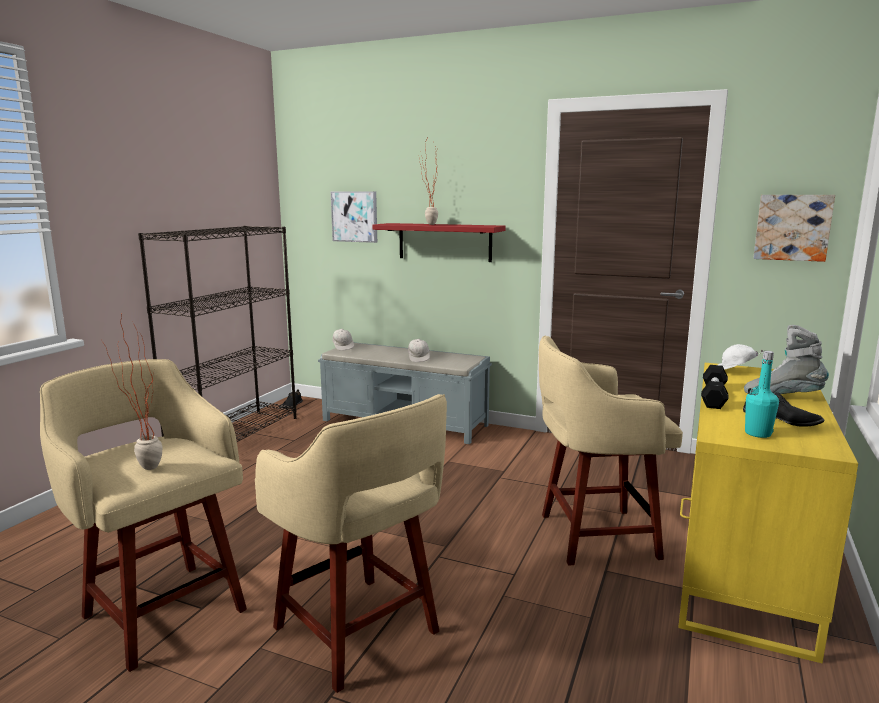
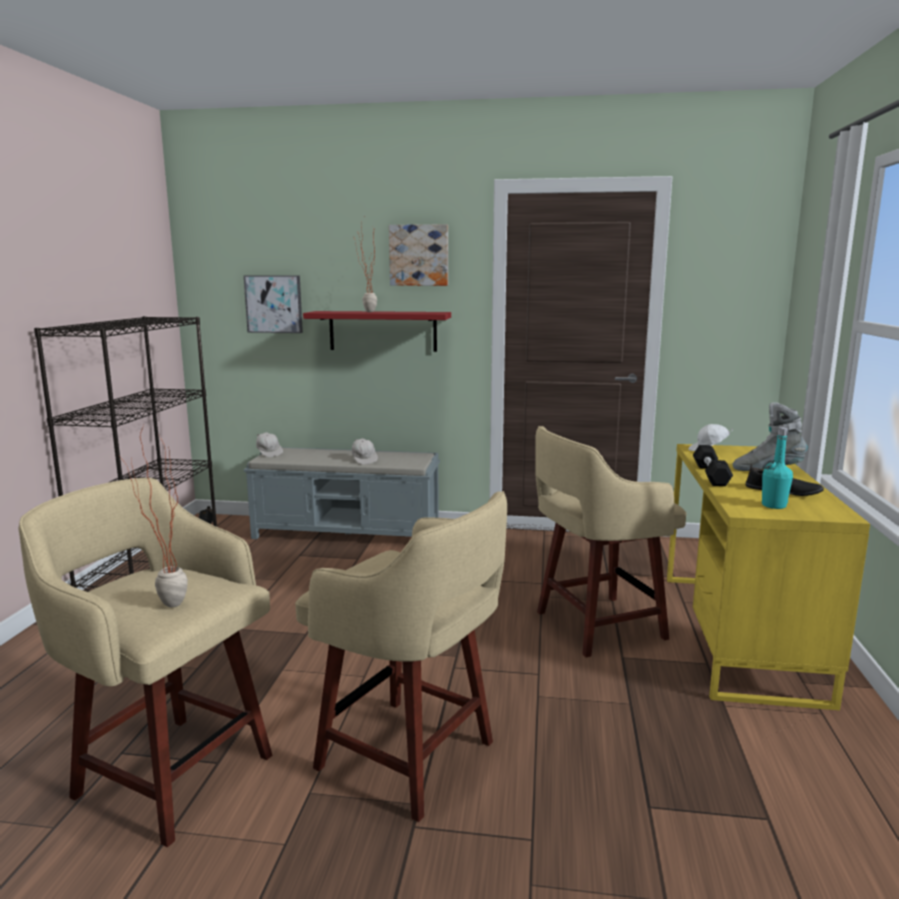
camera: 15 degrees left, 0 degrees up
(792, 227) = (734, 310): picture -> picture (419, 255)

